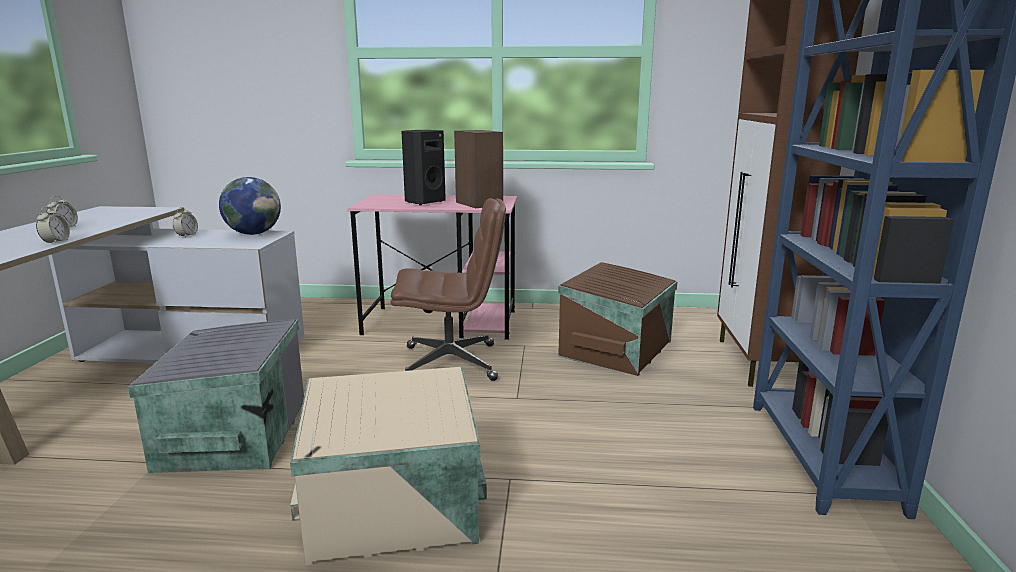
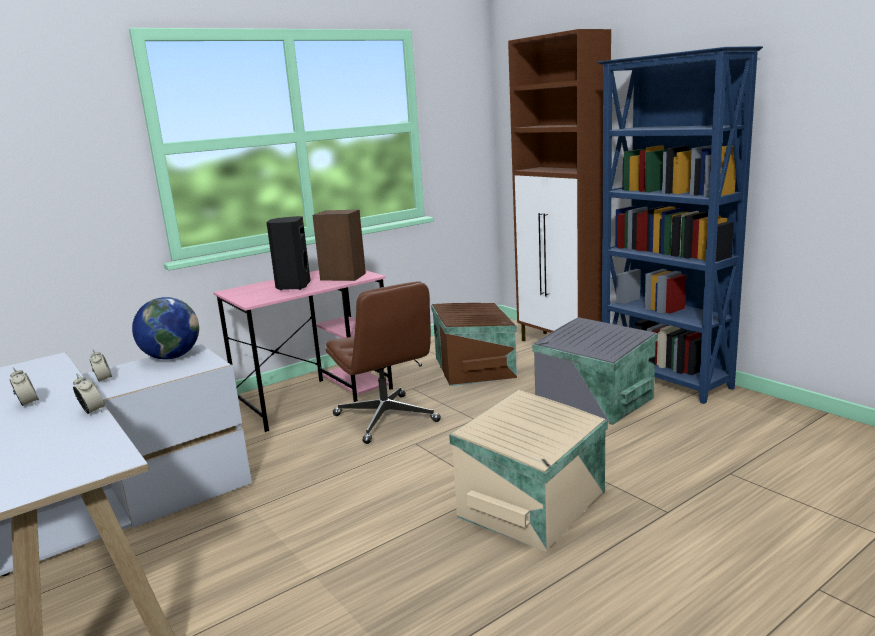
camera: 40 degrees left, 0 degrees up
(231, 435) = (330, 533): grey storage box -> grey storage box (594, 400)
(451, 363) = (386, 419): brown office chair -> brown office chair turned 105 degrees clockwise

